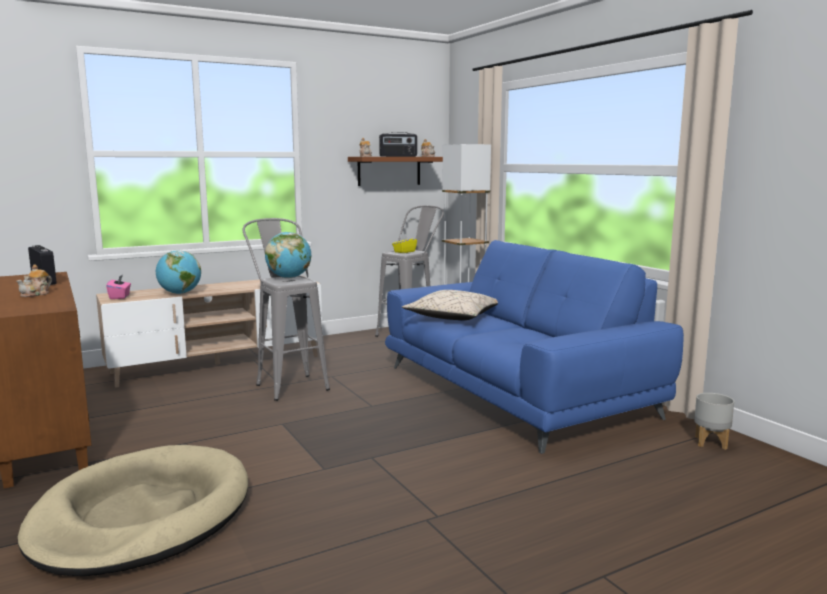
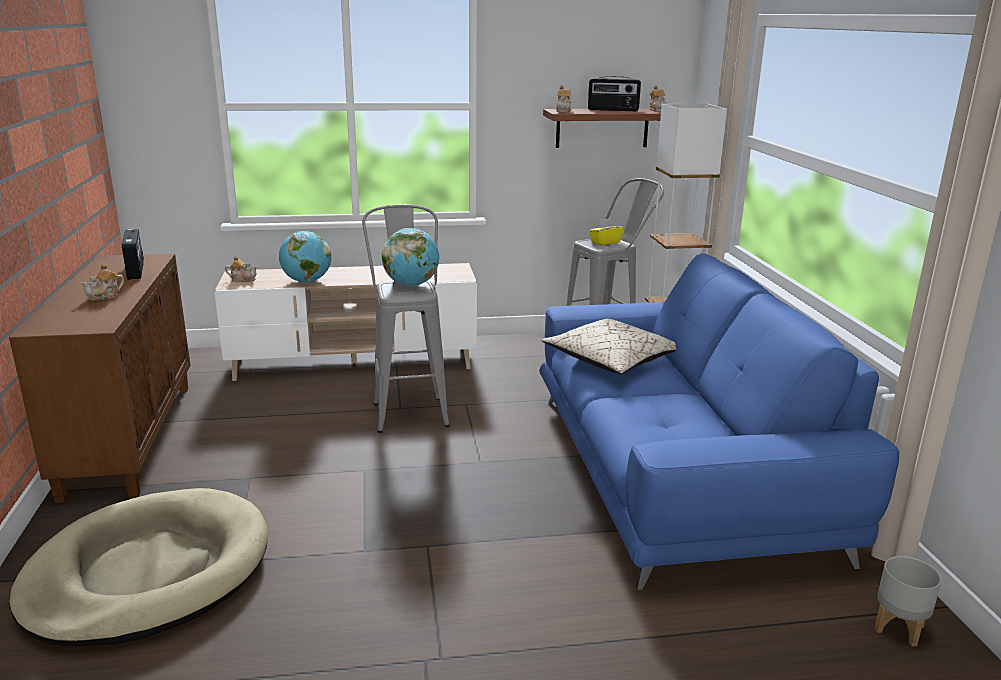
camera: 20 degrees right, 10 degrees up
(120, 297) = (242, 279): pink tissue box -> teapot

